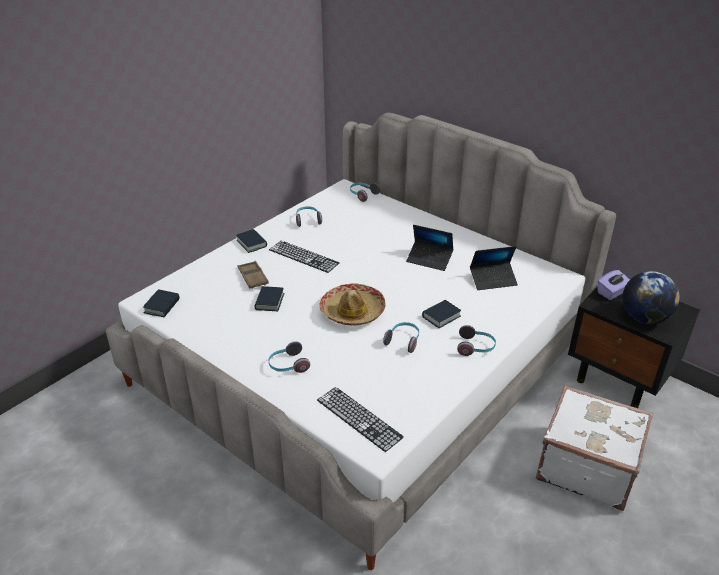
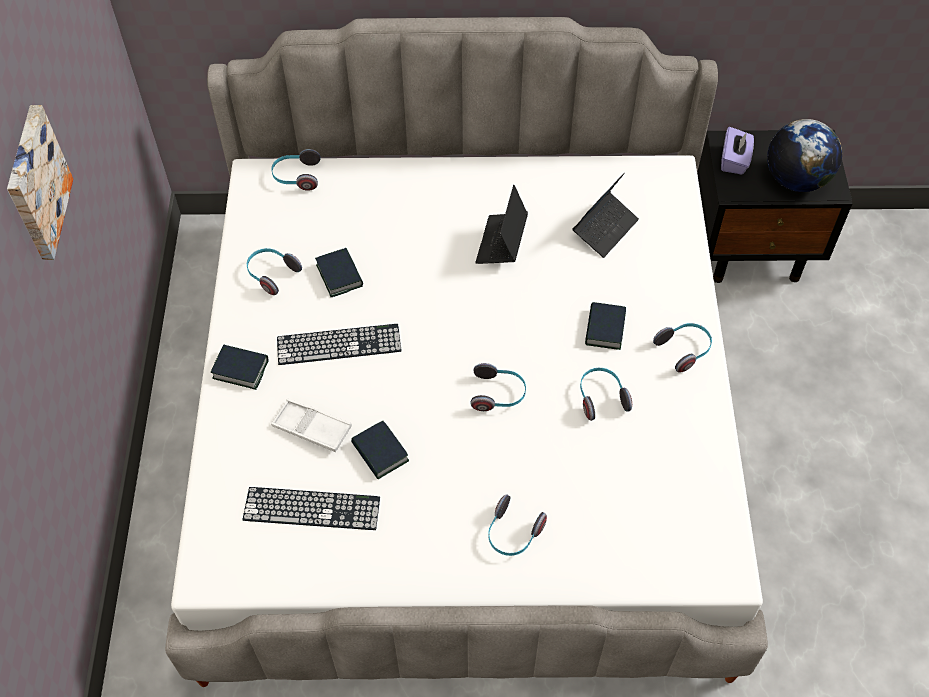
camera: 40 degrees left, 20 degrees up
(162, 306) = (245, 566): book -> book (339, 275)
(197, 84) = (35, 183): none -> picture
(253, 277) = (312, 428): brown tray -> white tray
(352, 311) = (498, 394): hat -> headphones
(359, 418) = (666, 544): keyboard -> keyboard (312, 508)
(429, 259) = (501, 243): laptop -> laptop turned 120 degrees clockwise
(586, 466) = (813, 390): white suitcase -> none

